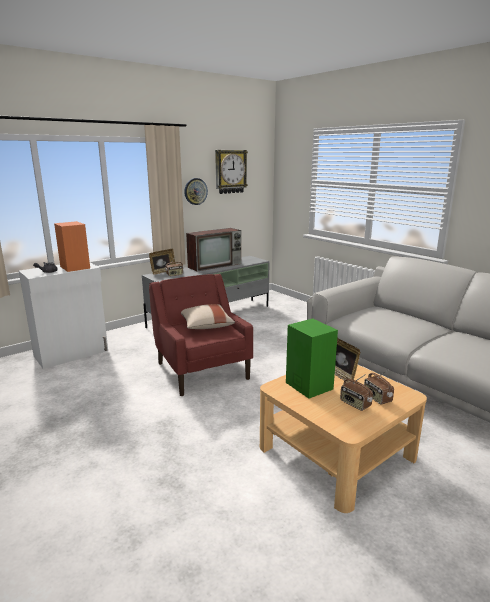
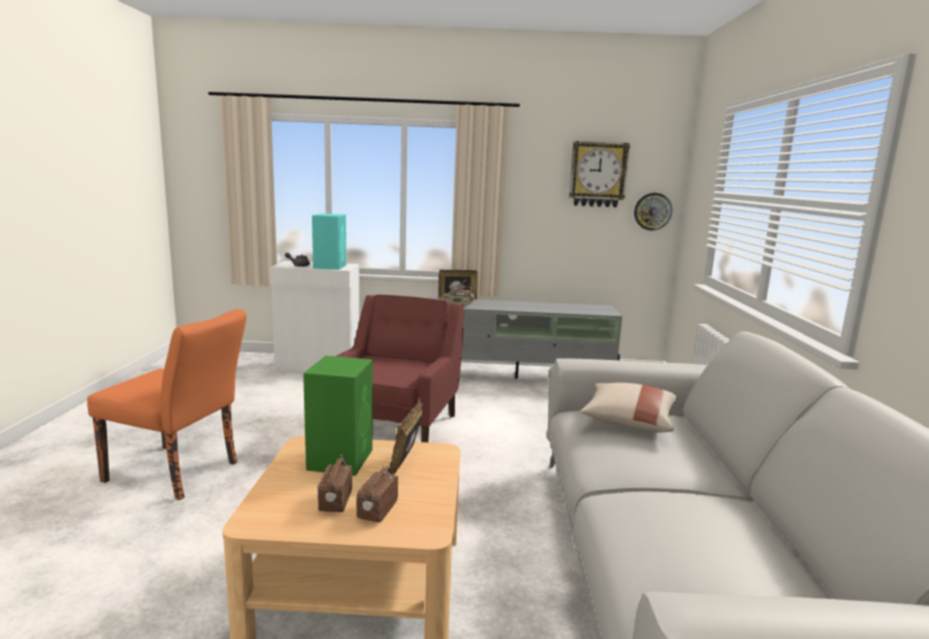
camera: 40 degrees right, 5 degrees down
(75, 267) = (330, 266): orange speaker -> turquoise speaker
(125, 461) = (179, 473): none -> orange chair
(195, 191) = (533, 198): wall clock -> wall clock (652, 211)
(205, 326) = (400, 365): beige pillow -> beige pillow (628, 421)
(215, 265) = (534, 305): television -> none

